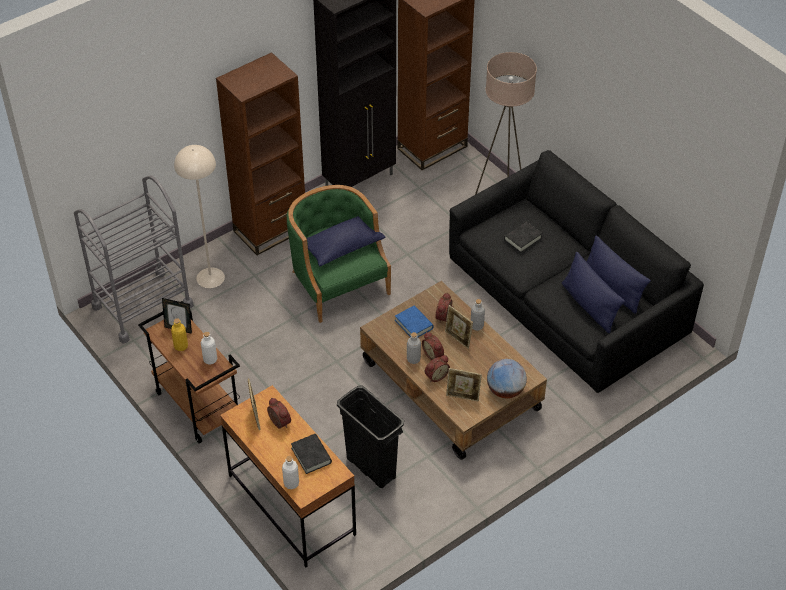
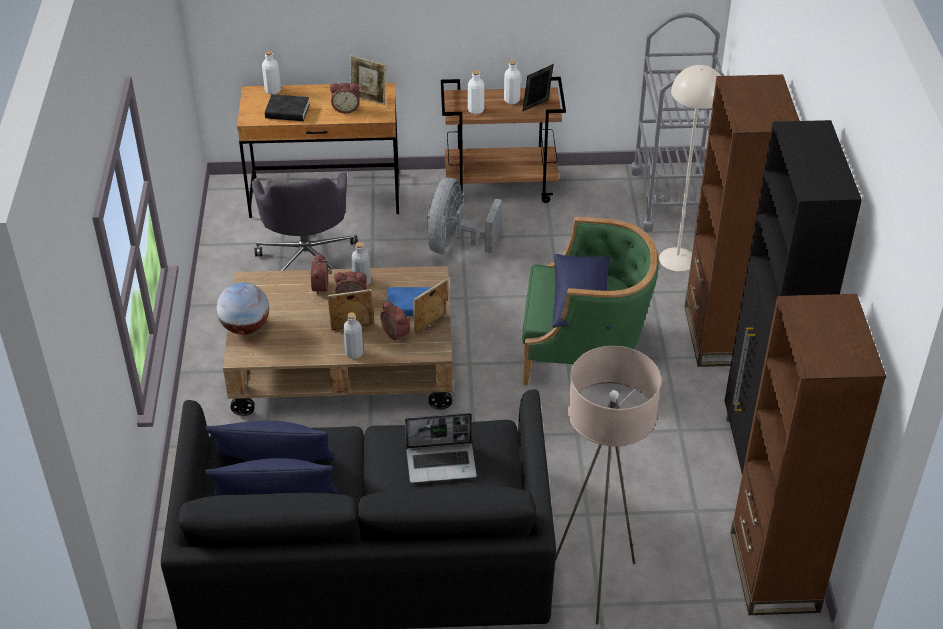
camera: 125 degrees right, 5 degrees down
(181, 346) = (511, 100): yellow bottle -> white bottle
(286, 395) = (455, 244): none -> grey fan
(371, 468) = (307, 260): black trash can -> grey office chair
(463, 397) = (274, 292): picture frame -> picture frame (430, 325)
(522, 239) = (442, 463): black book -> laptop

